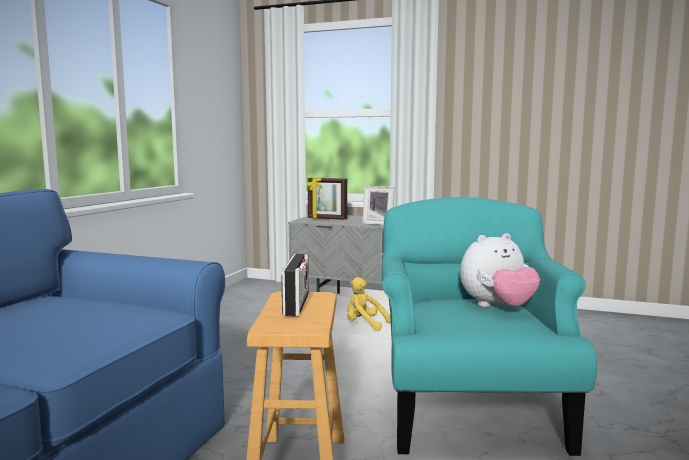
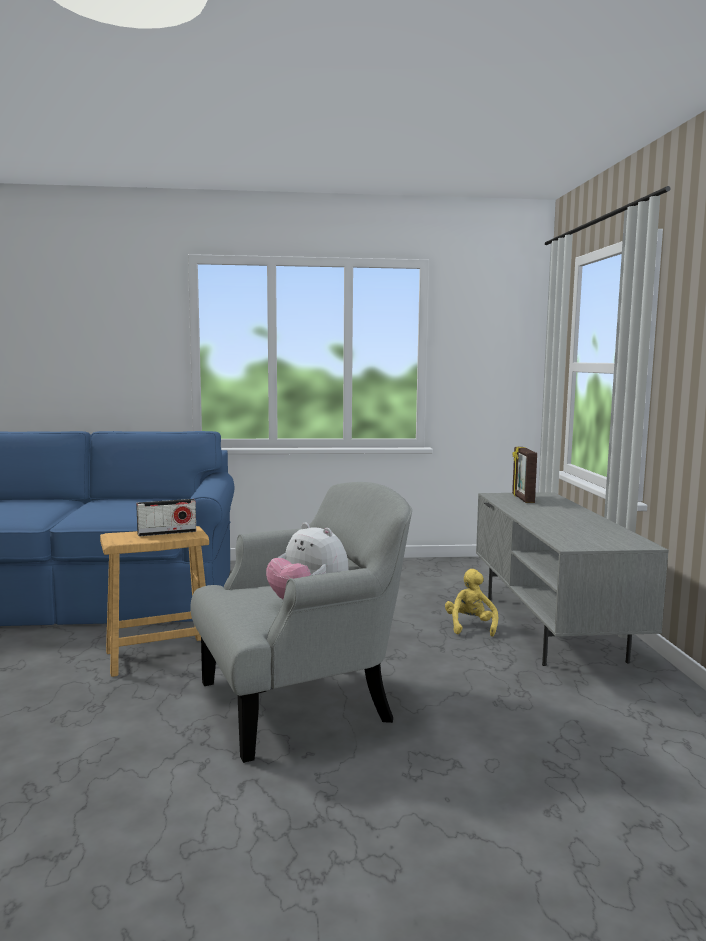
camera: 65 degrees right, 0 degrees up
(379, 224) = (528, 514): picture frame -> none
(469, 411) = (300, 702): turquoise armchair -> grey armchair

